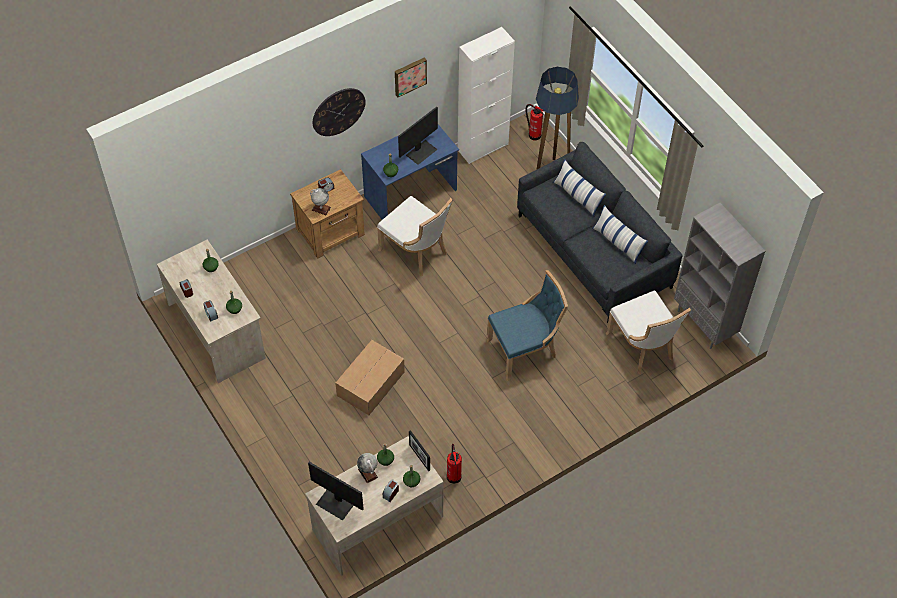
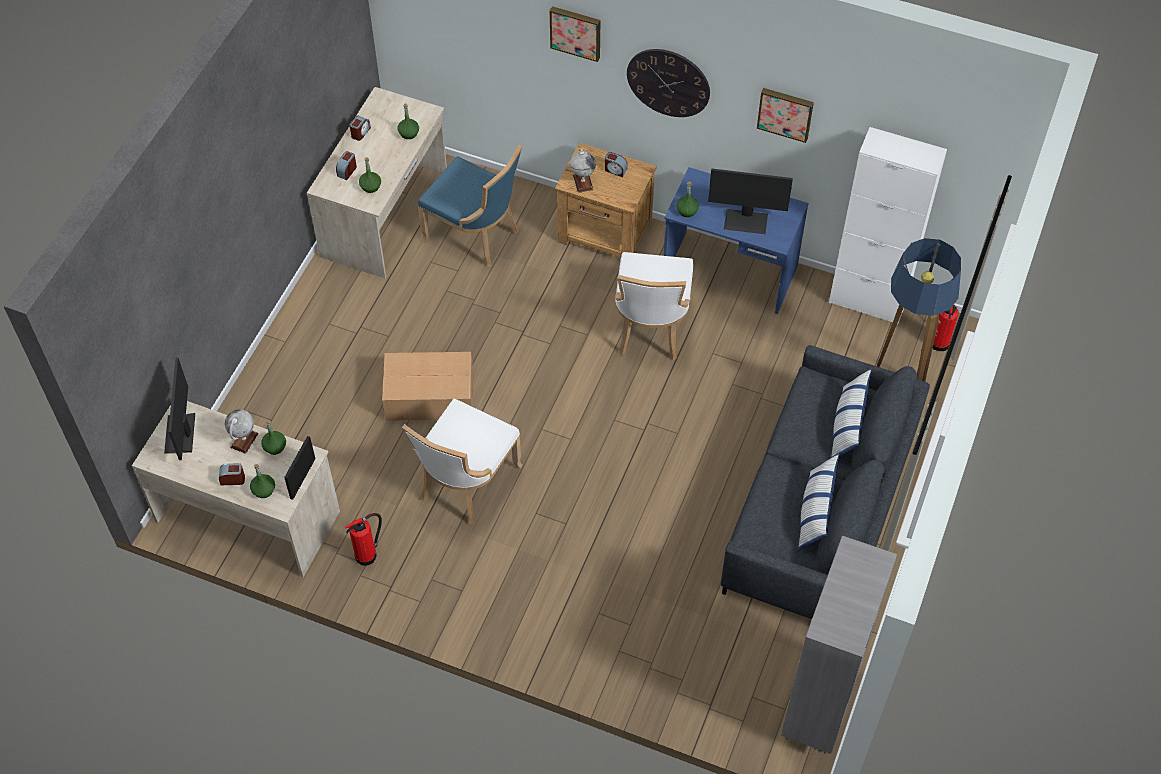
camera: 55 degrees right, 0 degrees up
(276, 125) = (576, 32): none -> picture
(524, 350) = (604, 524): blue chair -> blue chair (475, 235)
(643, 347) = (719, 654): white chair -> white chair (466, 483)

